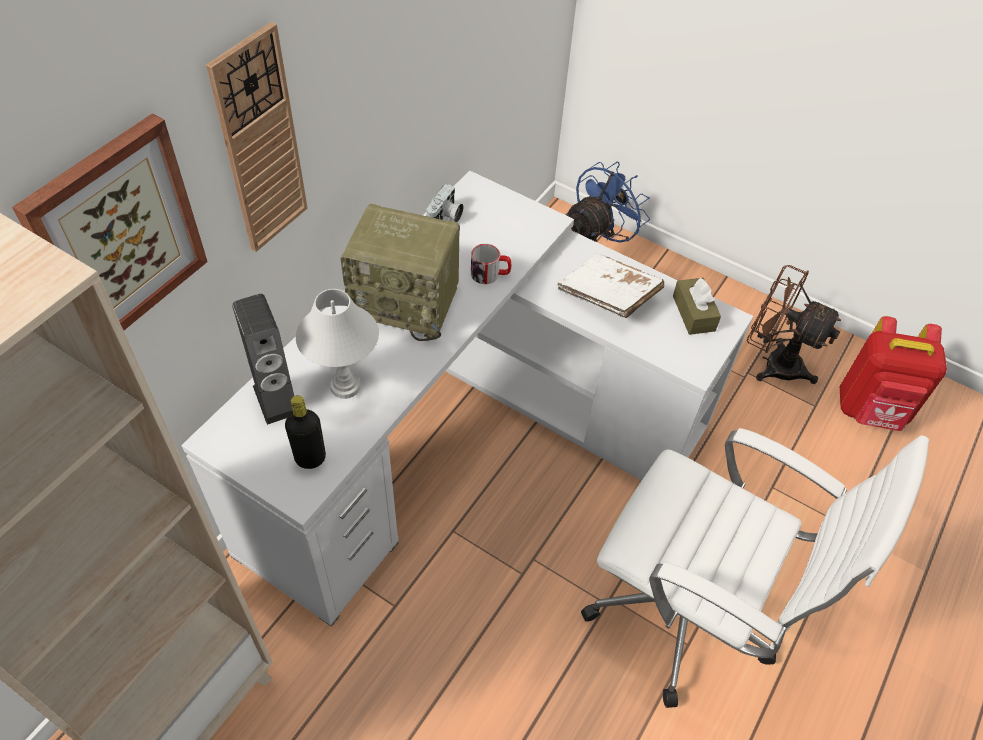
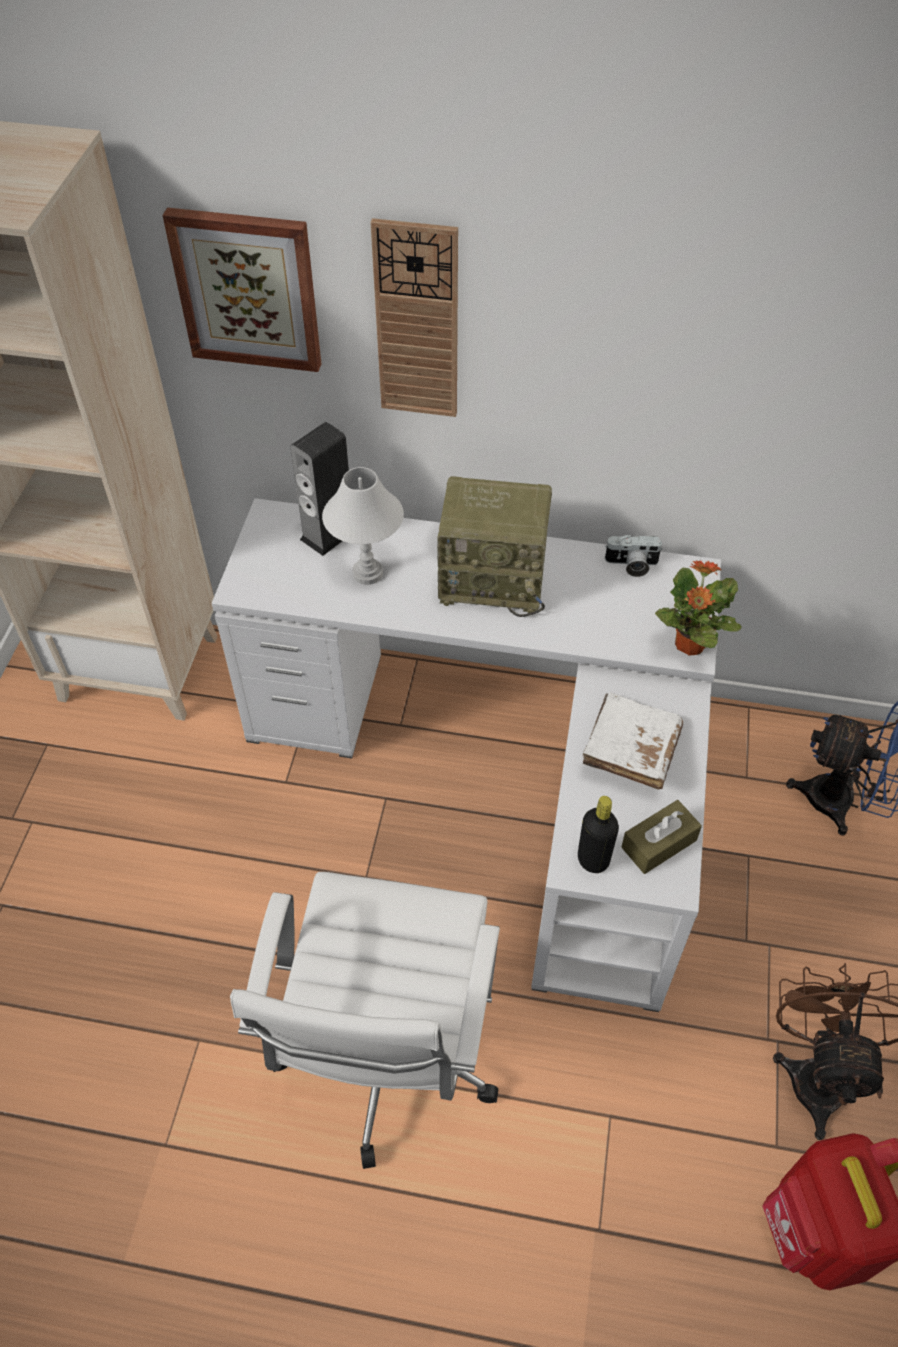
camera: 70 degrees right, 0 degrees up
(310, 458) = (279, 581): black bottle -> black bottle (593, 859)
(407, 302) = (495, 578): radio -> radio turned 75 degrees counterclockwise
(490, 274) = (576, 629): mug -> none
(541, 220) = (689, 645): none -> potted plant

